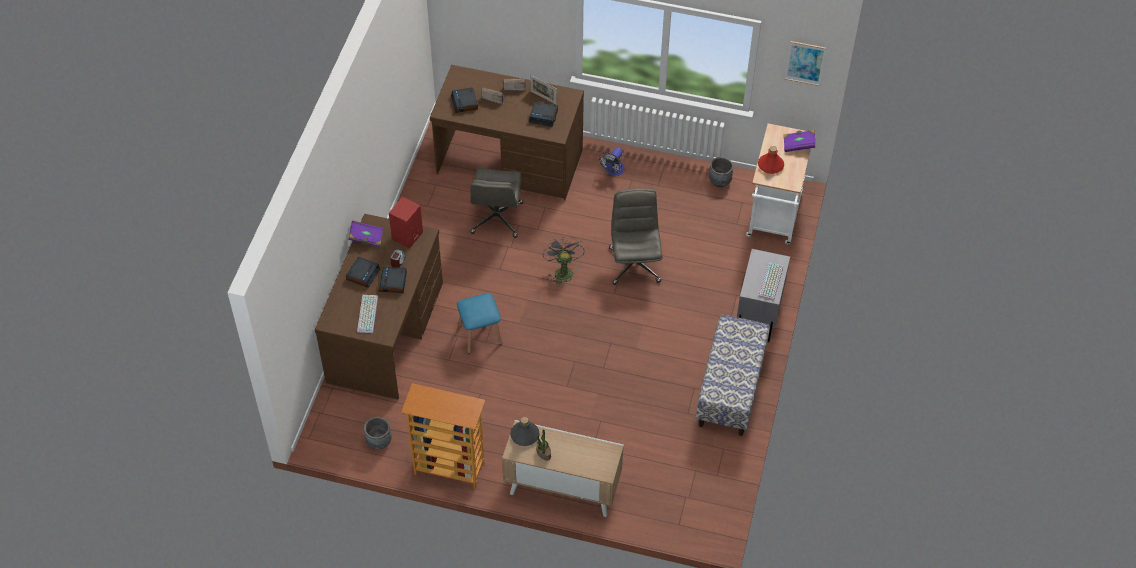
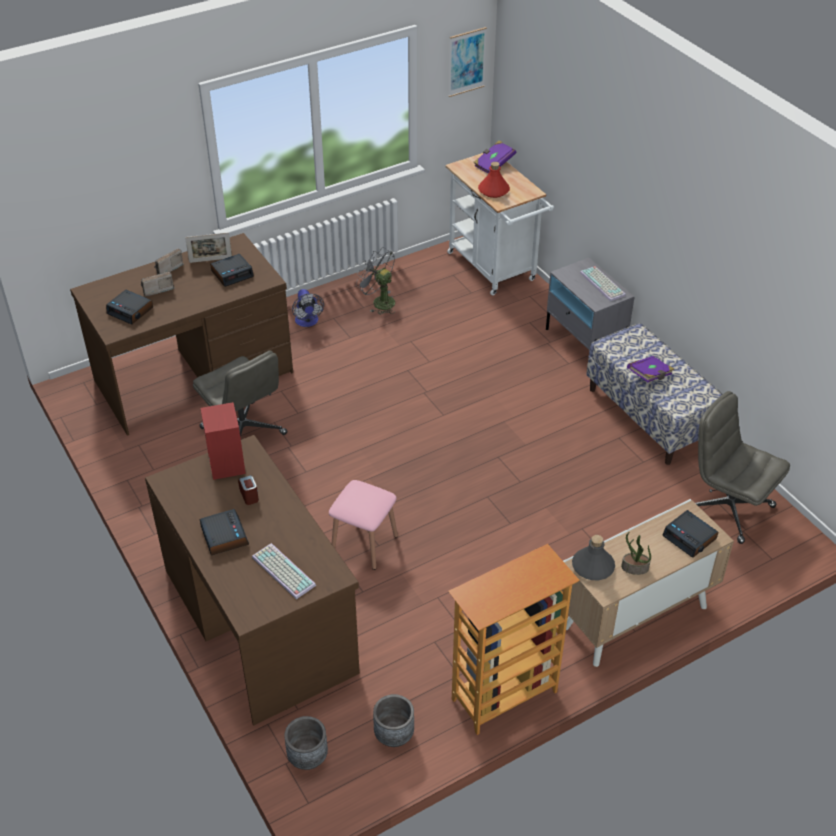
camera: 45 degrees left, 10 degrees down
(366, 238) = (181, 499): purple book -> purple book (650, 376)
(393, 282) = (271, 519): alarm clock -> alarm clock (690, 537)
(480, 335) = (364, 544): blue stool -> pink stool
(562, 271) = (370, 430): grey fan -> grey fan (379, 302)
(634, 264) = (428, 379): grey office chair -> grey office chair (727, 508)
(720, 181) = (412, 271): grey planter -> grey planter (308, 757)

